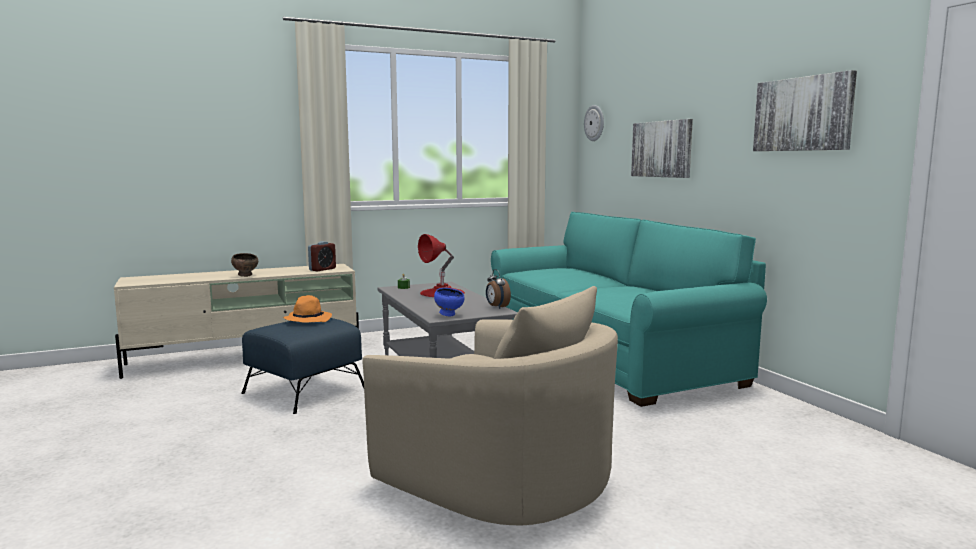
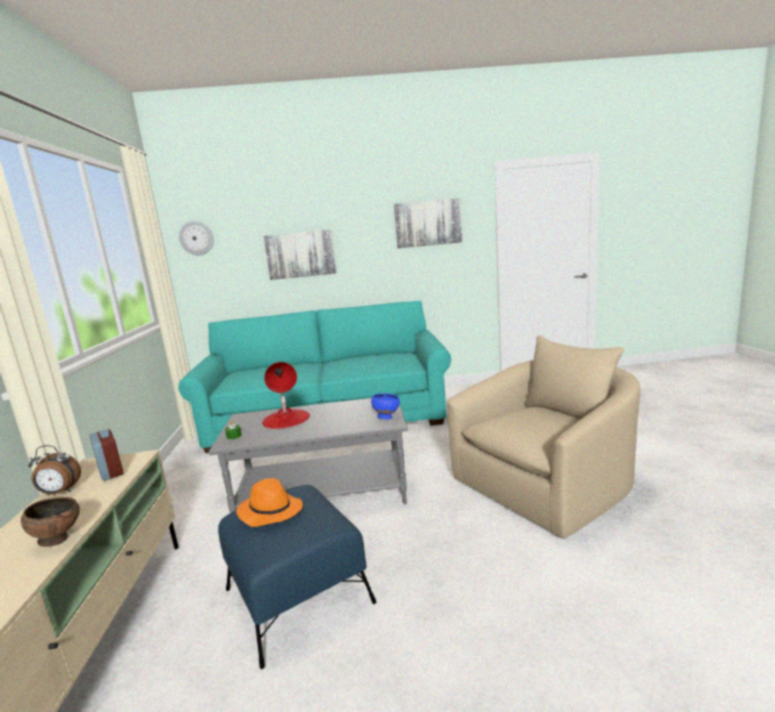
camera: 70 degrees left, 5 degrees up
(497, 307) = (370, 400): alarm clock -> alarm clock (60, 492)

